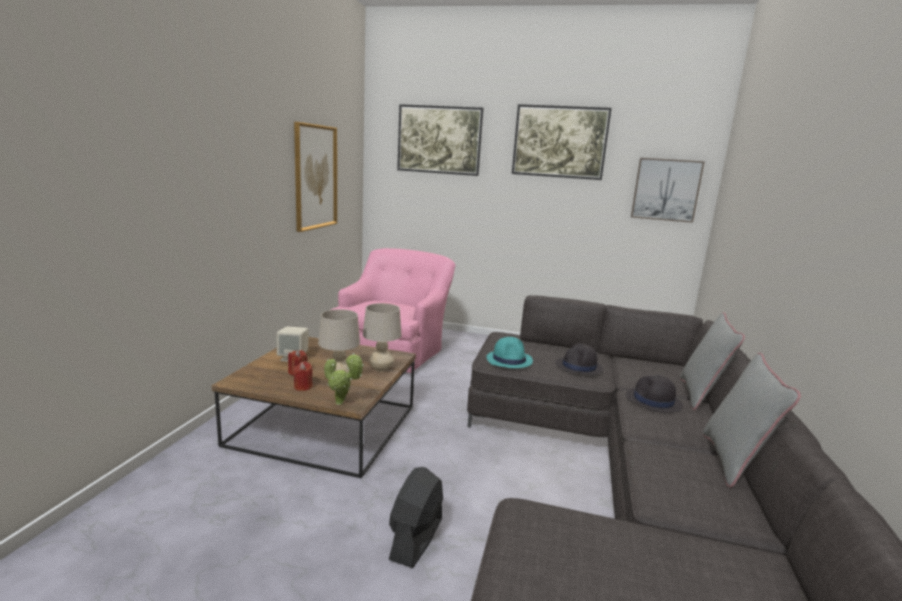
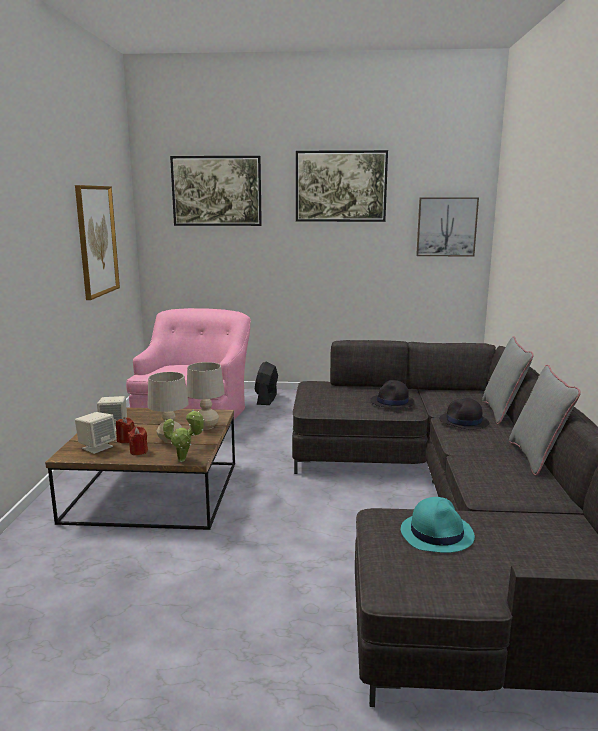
camera: 10 degrees left, 0 degrees up
(267, 376) = (97, 447): none -> beige speaker
(416, 539) = (279, 567): black fan -> black fan (266, 399)
(509, 360) = (327, 404): turquoise hat -> turquoise hat (437, 533)

